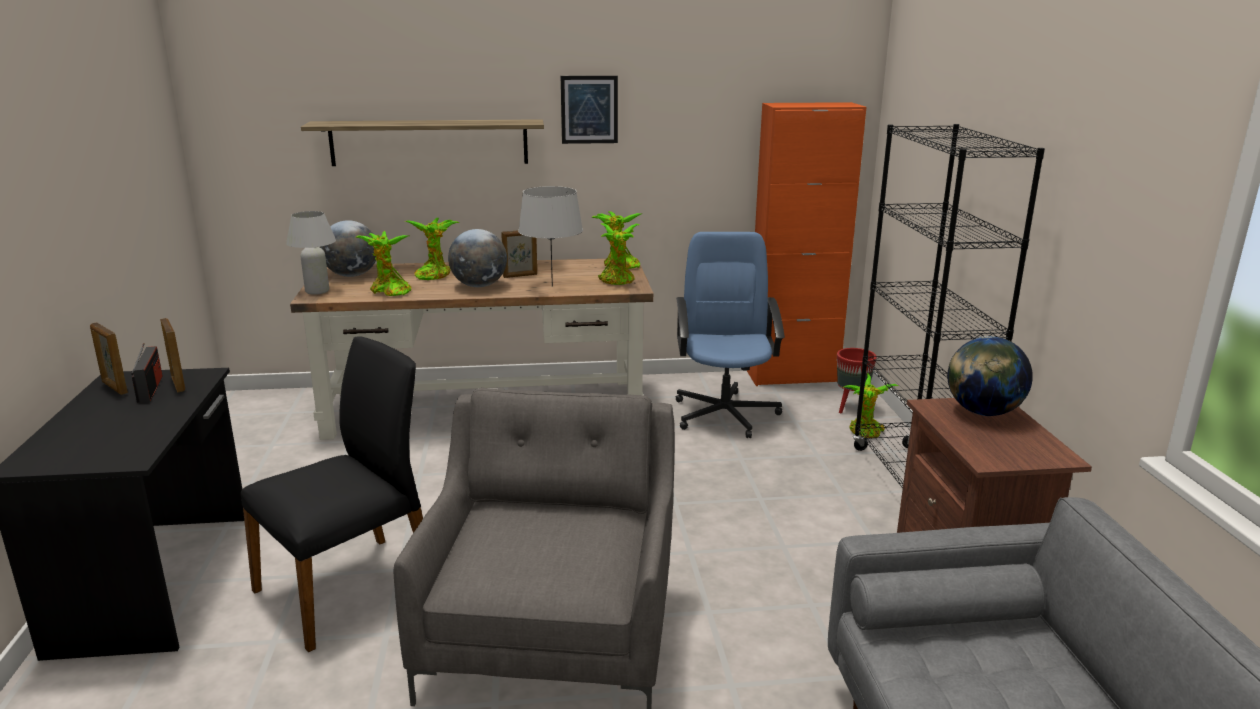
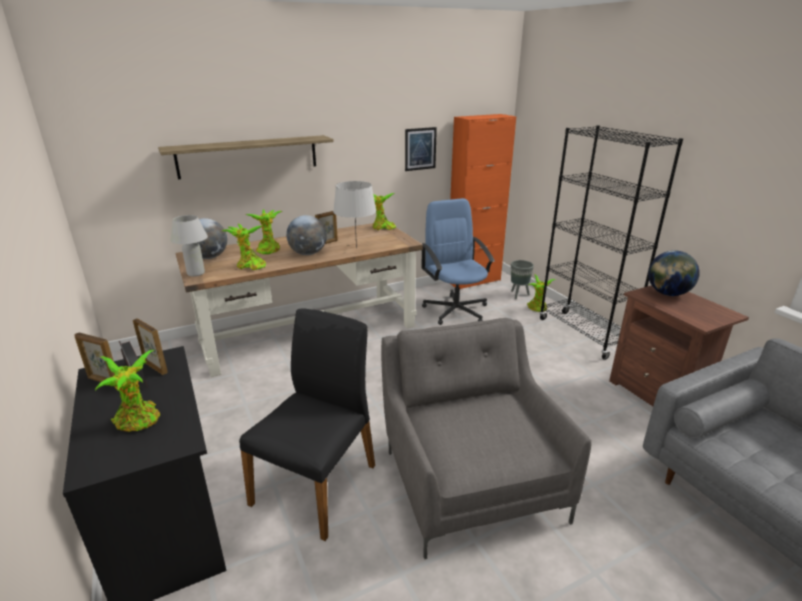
camera: 20 degrees left, 5 degrees up
(589, 109) = (353, 126): picture -> picture (420, 149)
(617, 281) = (393, 239): potted plant -> potted plant (139, 421)
(851, 408) = (518, 295): red planter -> grey planter

